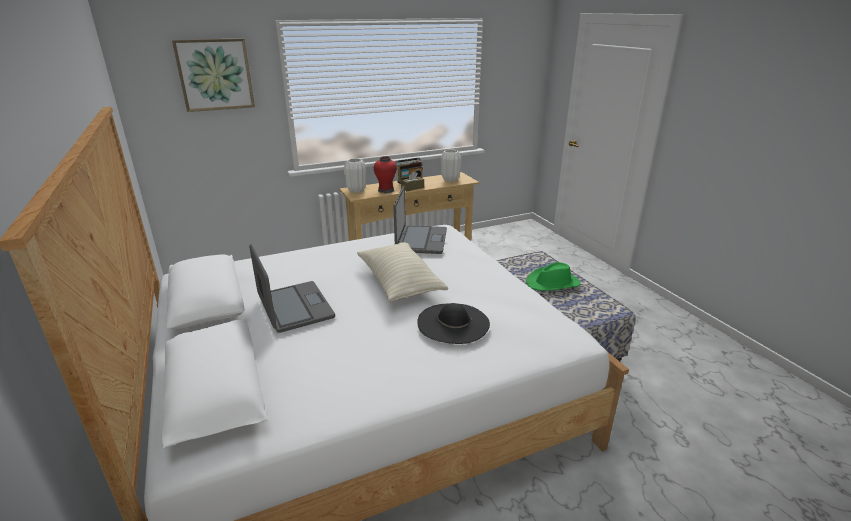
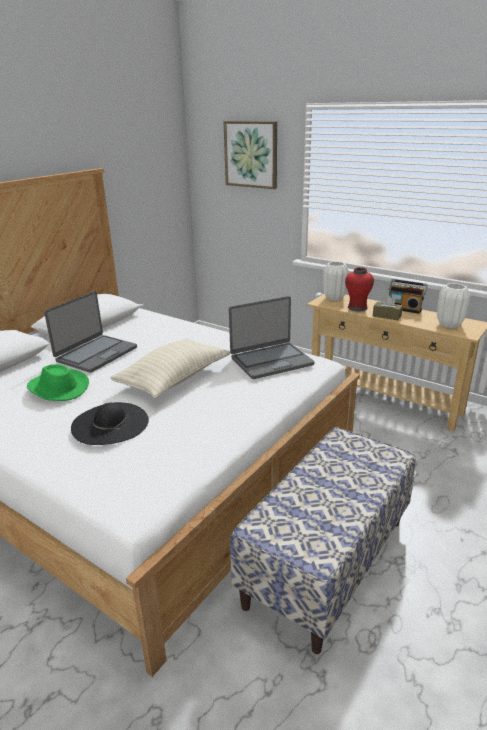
camera: 60 degrees right, 0 degrees up
(553, 283) = (333, 485): green hat -> green hat (57, 388)

